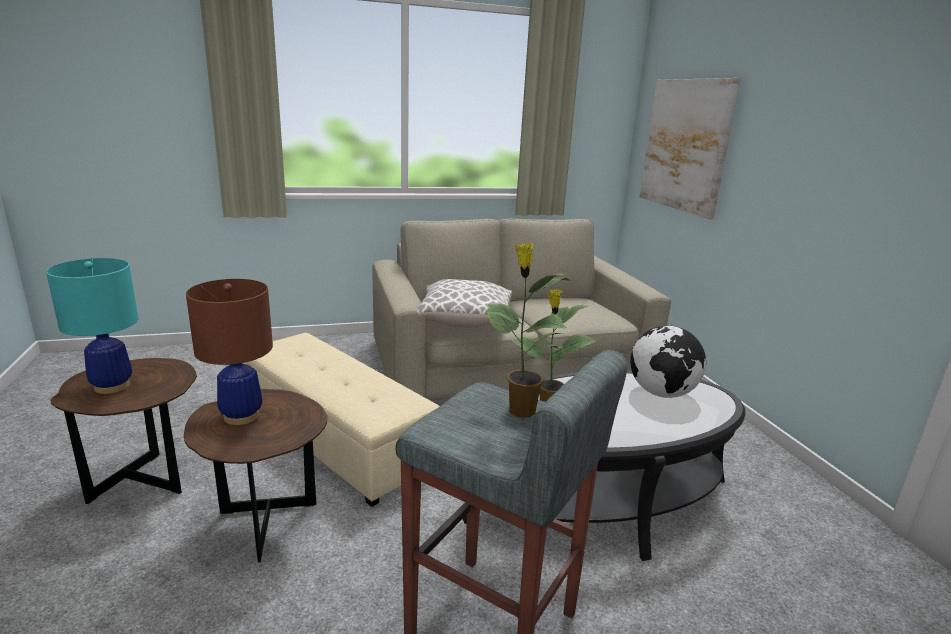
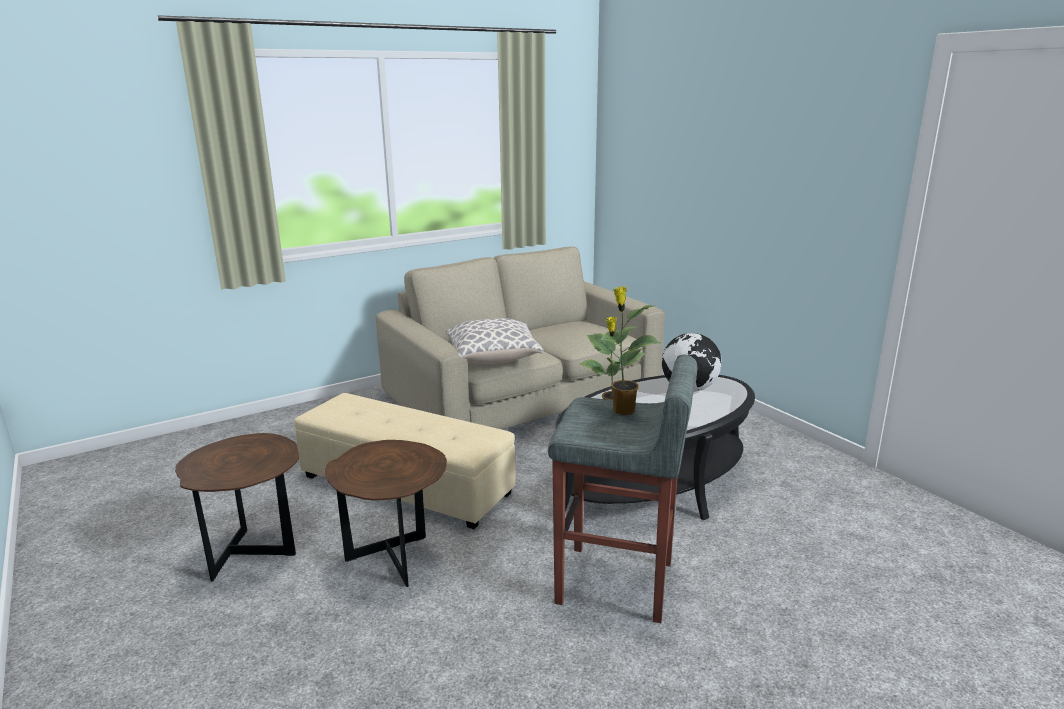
camera: 15 degrees left, 0 degrees up
(112, 386) = (227, 464): turquoise table lamp -> none
(242, 416) = (370, 465): brown table lamp -> none
(686, 145) = (653, 171): picture -> none

